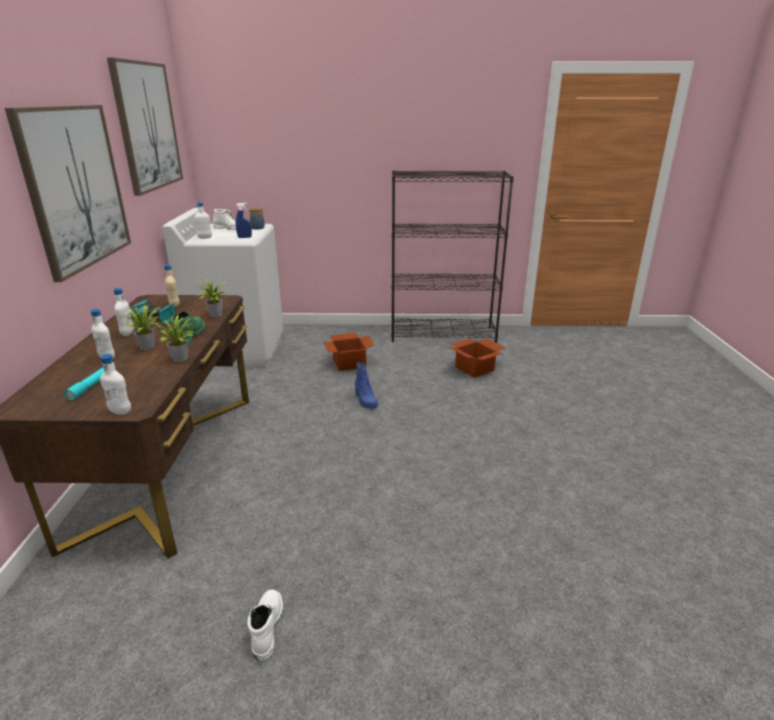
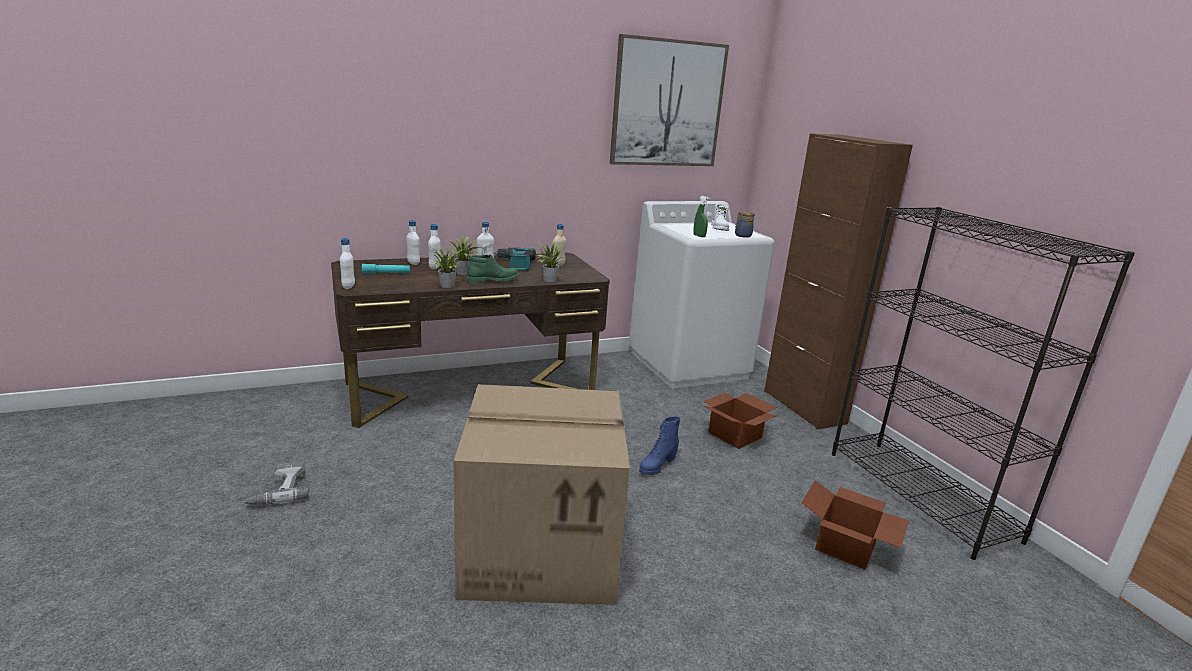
camera: 65 degrees right, 5 degrees down
(75, 188) = (515, 137): picture -> none
(205, 238) = (674, 226): white bottle -> white bottle (413, 263)
(244, 237) = (699, 236): blue spray bottle -> green spray bottle
(266, 627) = (278, 491): white boot -> power drill
(334, 331) = (803, 407): none -> brown cabinet
(433, 470) = (542, 547): none -> cardboard box

